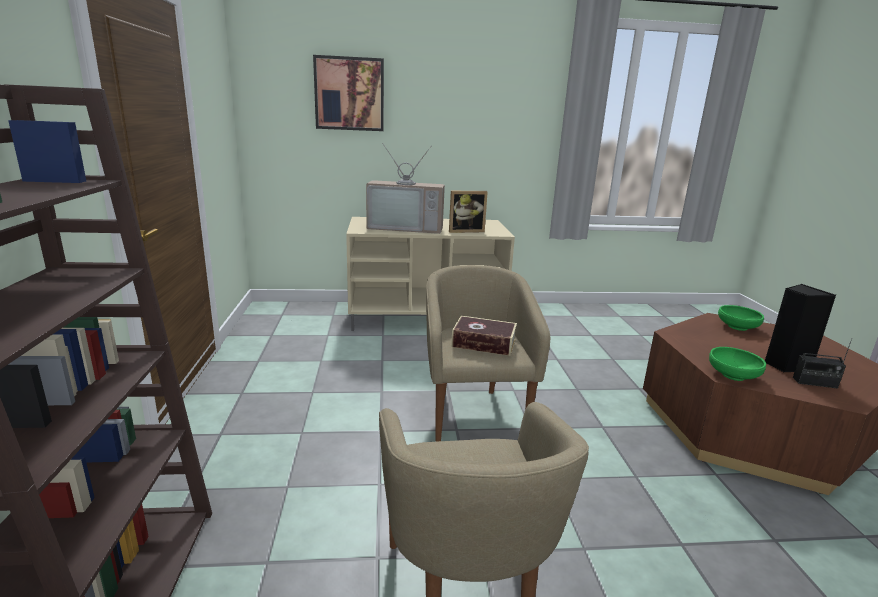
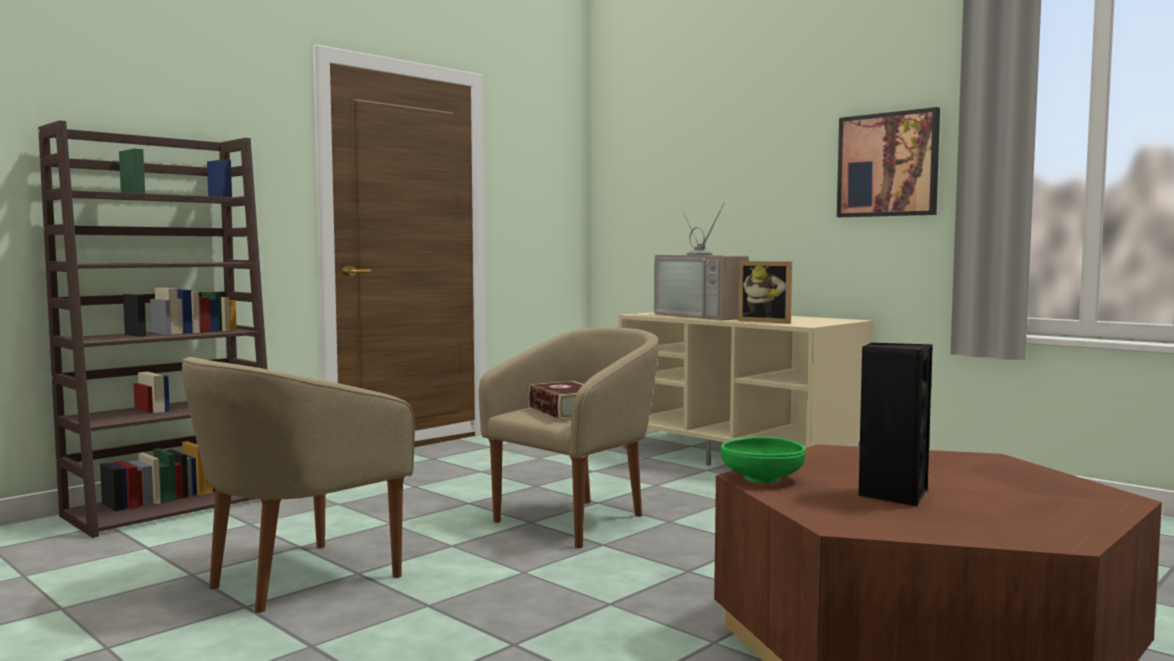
camera: 50 degrees right, 15 degrees down
(349, 94) = (689, 155): picture -> picture (888, 165)
(737, 327) = (987, 468): green bowl -> none
(815, 383) = (867, 509): radio -> none

